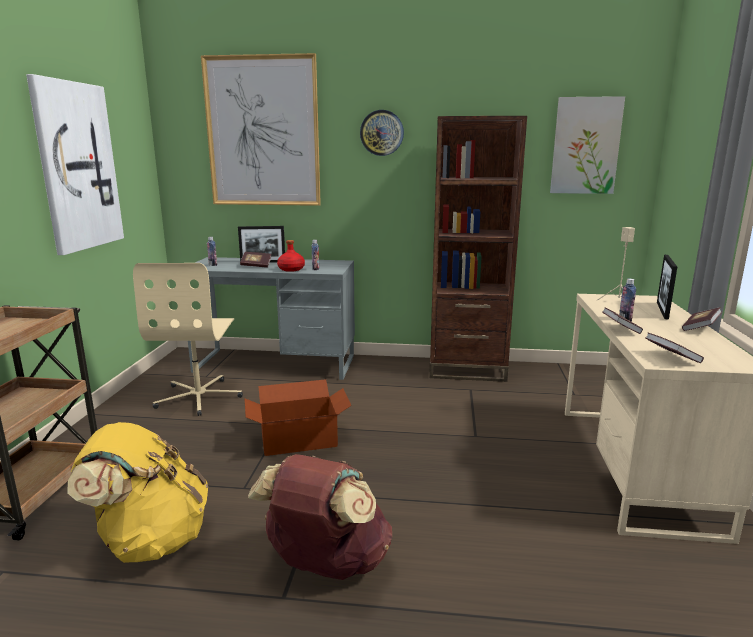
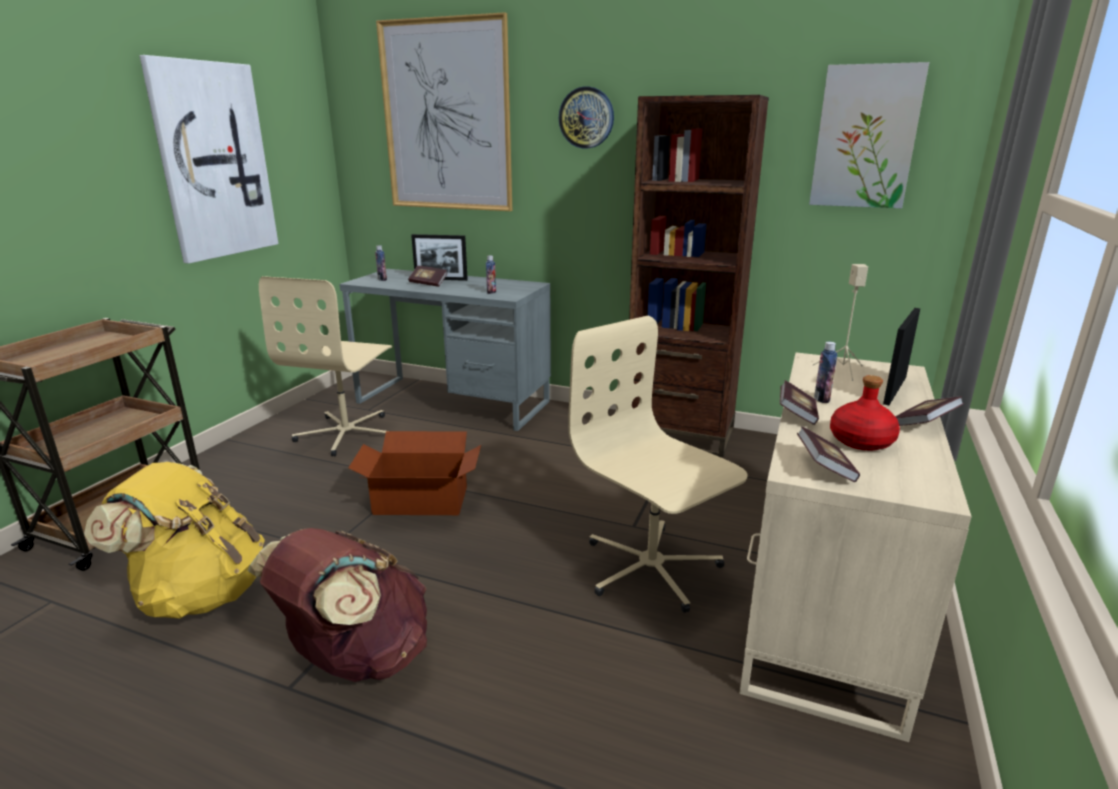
camera: 15 degrees right, 5 degrees up
(291, 269) = (463, 291): red bottle -> red bottle (861, 441)
(506, 463) = (650, 568): none -> beige office chair

